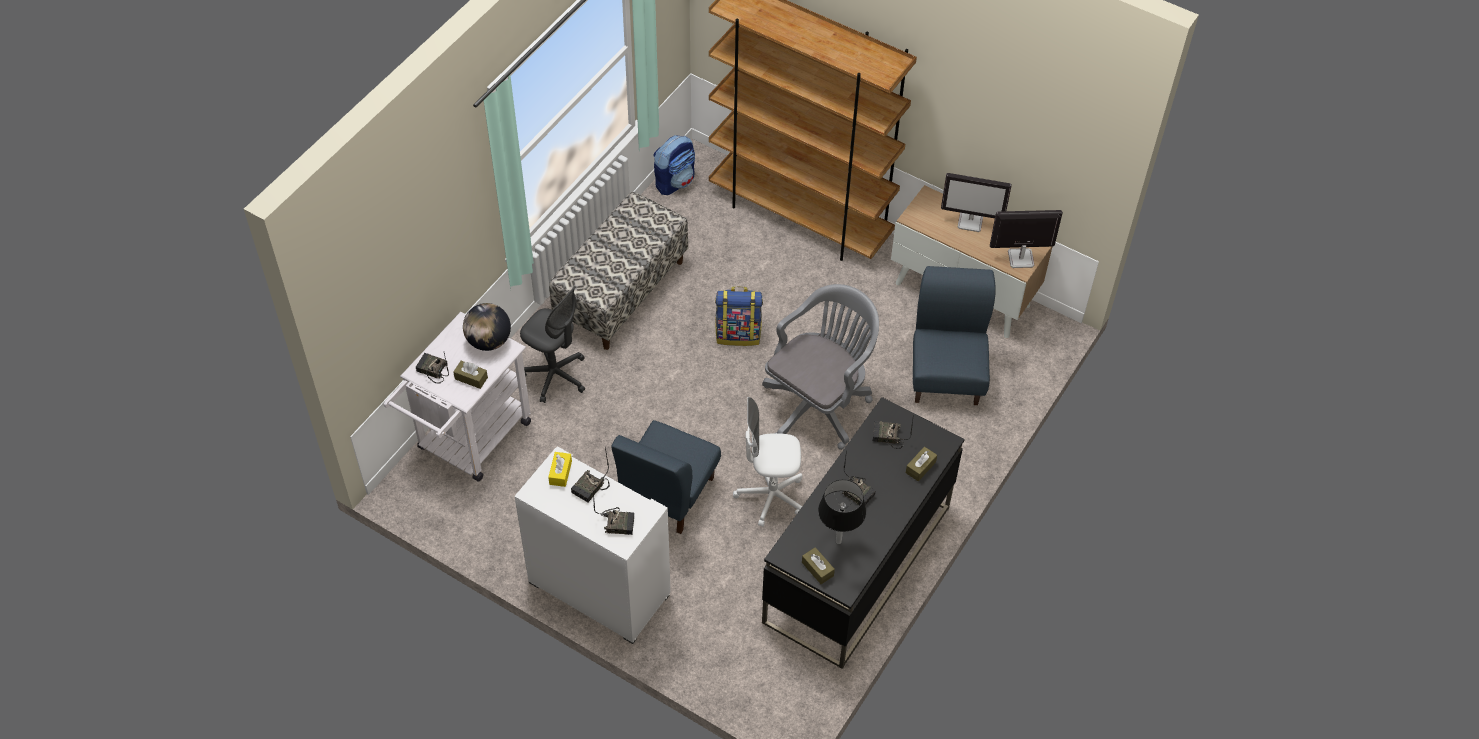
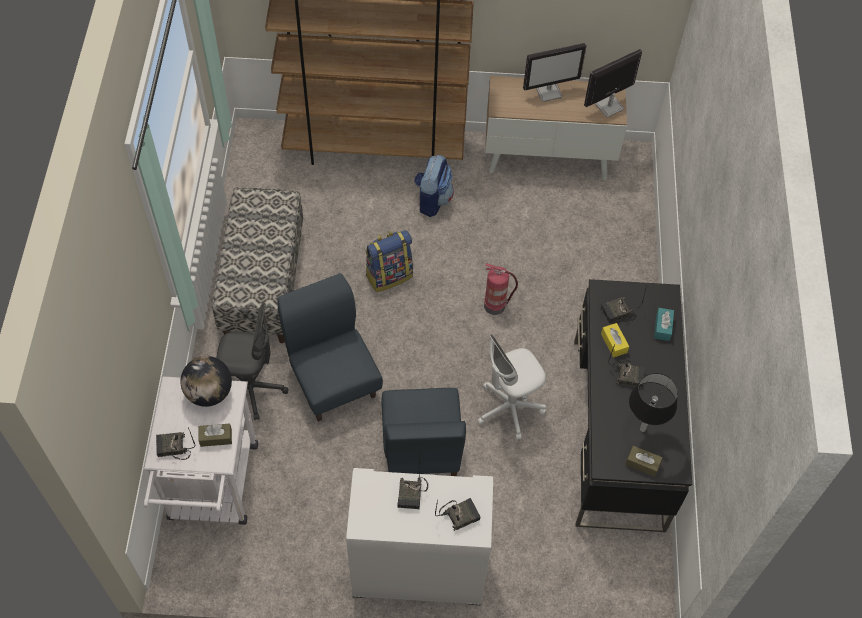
camera: 30 degrees left, 5 degrees up
(560, 473) = (374, 492): yellow tissue box -> yellow tissue box (614, 343)
(675, 182) = (247, 162): backpack -> backpack (432, 199)
(819, 403) = (495, 305): grey office chair -> fire extinguisher
(920, 467) = (662, 327): brown tissue box -> turquoise tissue box
(946, 375) = (580, 232): blue chair -> blue chair (333, 380)

